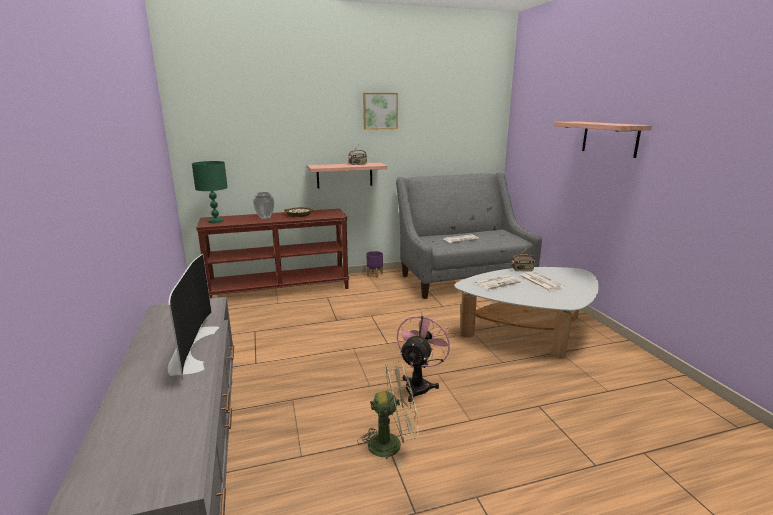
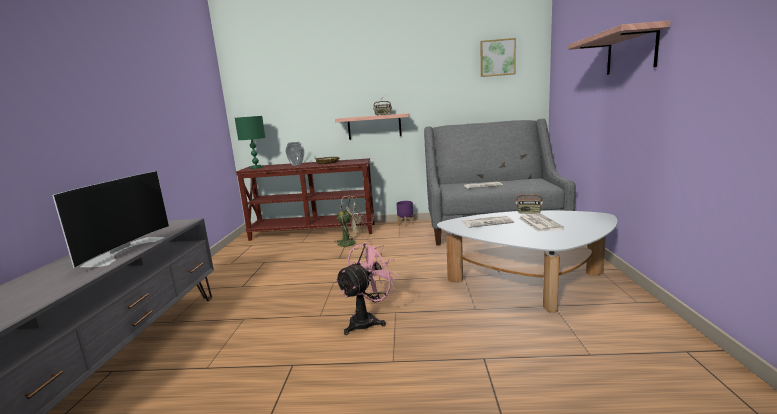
camera: 20 degrees right, 5 degrees down
(380, 111) = (406, 63): picture -> picture (497, 58)
(392, 443) = (295, 370): beige fan -> beige fan (351, 243)

